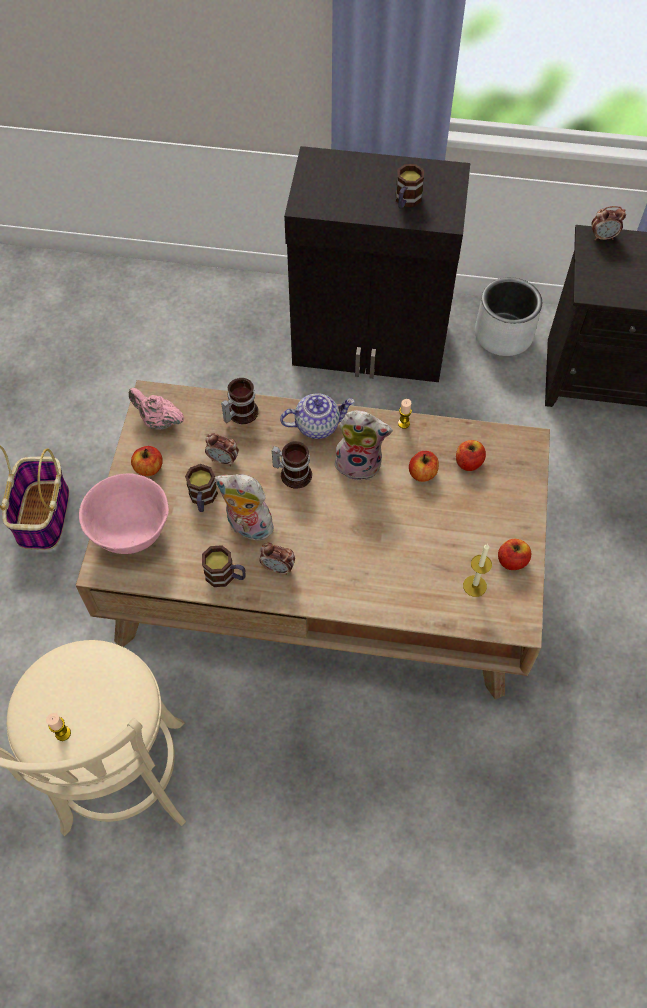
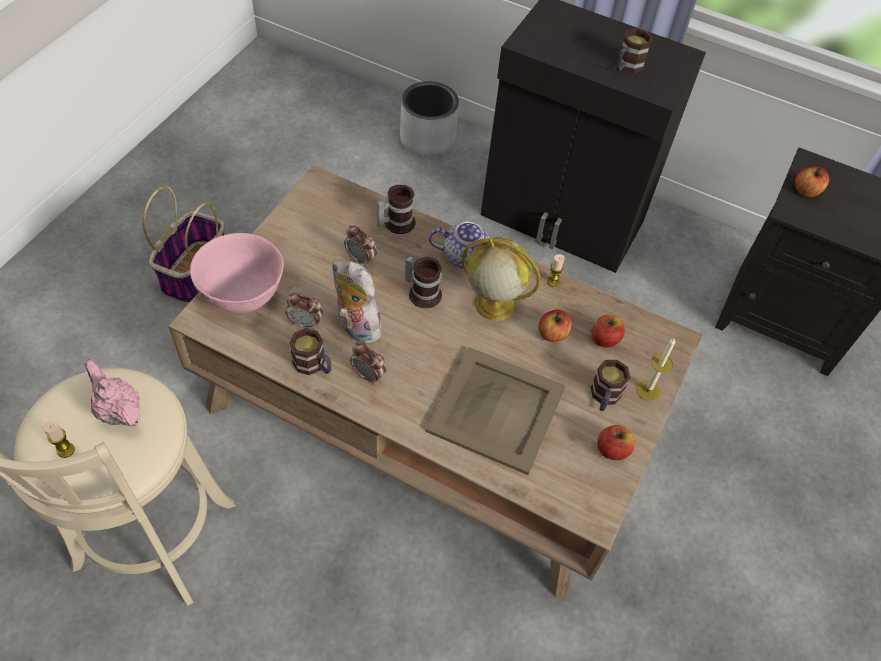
camera: 15 degrees right, 5 degrees down
(149, 468) = (287, 244): apple -> apple (806, 191)
(158, 421) = (316, 206): pink teapot -> pink teapot (118, 410)
(203, 499) = (325, 287): mug -> mug (604, 397)
(360, 463) = (493, 304): plush toy -> globe
(401, 560) = (495, 410): none -> beige tray
(474, 586) = (562, 461): candle -> candle (648, 390)
(503, 334) = (696, 249): grey planter -> grey planter (427, 138)
(603, 237) = (823, 166): alarm clock -> alarm clock (306, 323)

